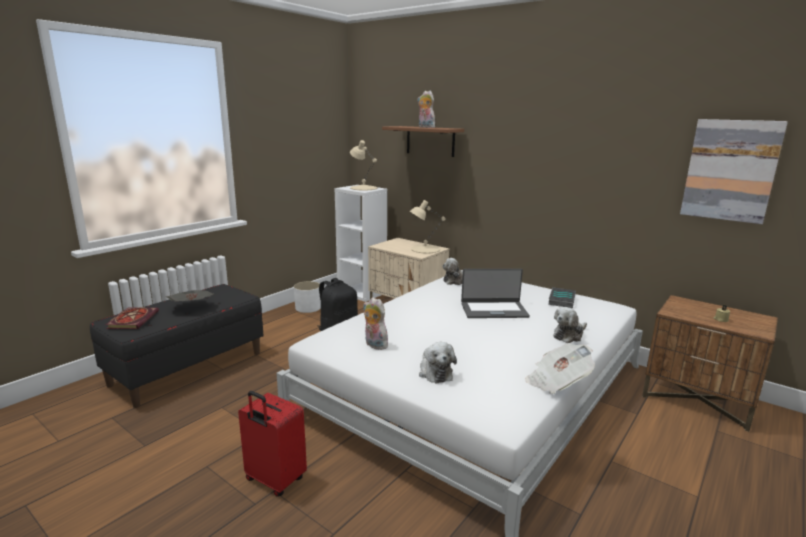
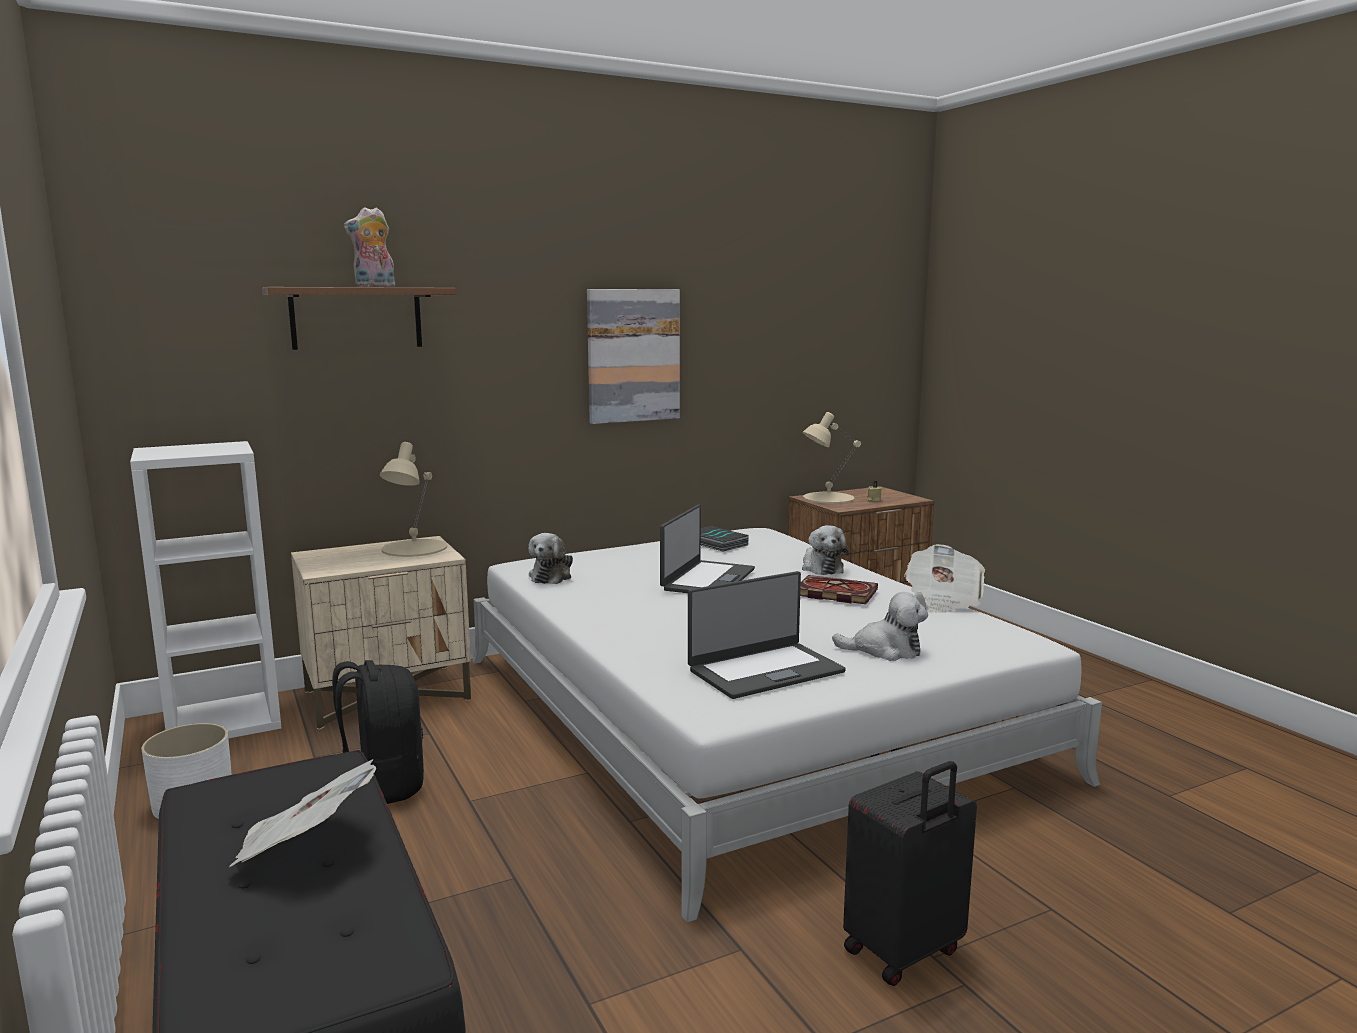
camera: 65 degrees left, 5 degrees down
(133, 319) = (272, 962): book -> book (833, 593)
(274, 480) = (905, 952): red suitcase -> black suitcase
(363, 188) = (197, 448): beige table lamp -> beige table lamp (827, 498)
(374, 345) = (764, 670): plush toy -> laptop
(730, 170) = (819, 326): picture -> picture (633, 355)

